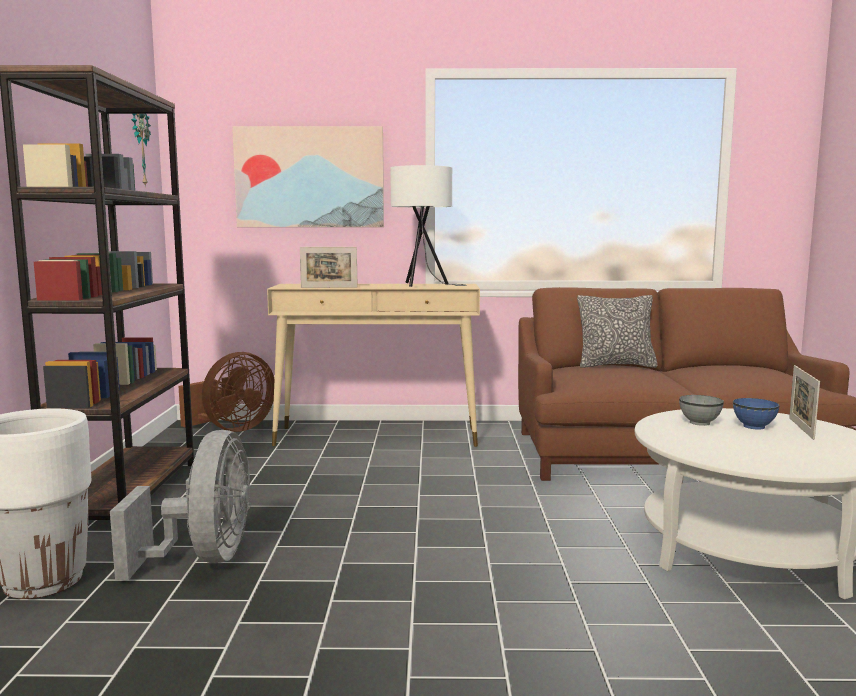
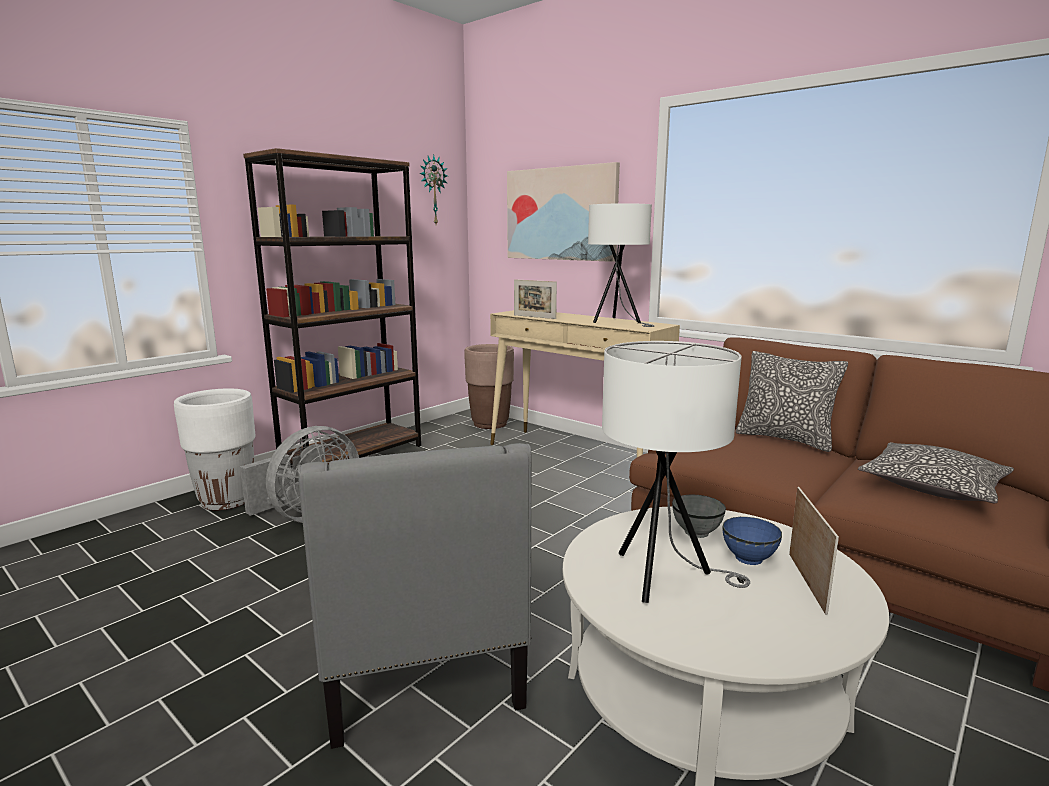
camera: 40 degrees right, 5 degrees up
(232, 429) = (490, 424): brown fan -> brown planter
(549, 604) = (419, 653): none -> grey armchair
(744, 373) = (933, 486): none -> pillow
(746, 447) = (663, 578): none -> white table lamp
(801, 428) = (806, 582): picture frame -> picture frame turned 135 degrees clockwise

